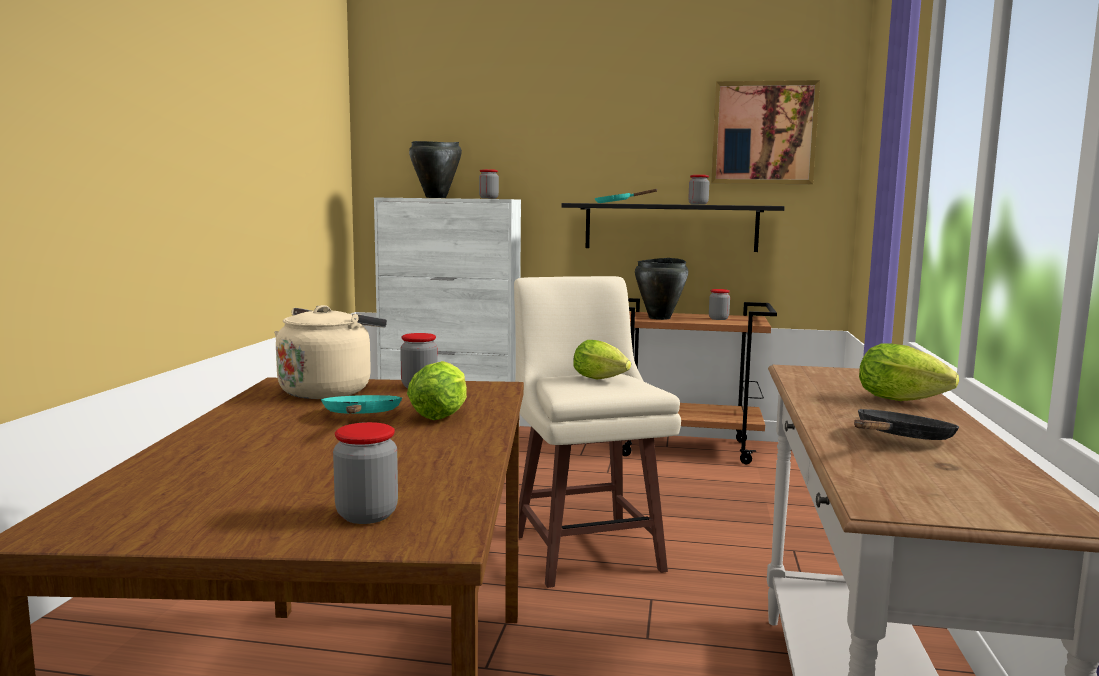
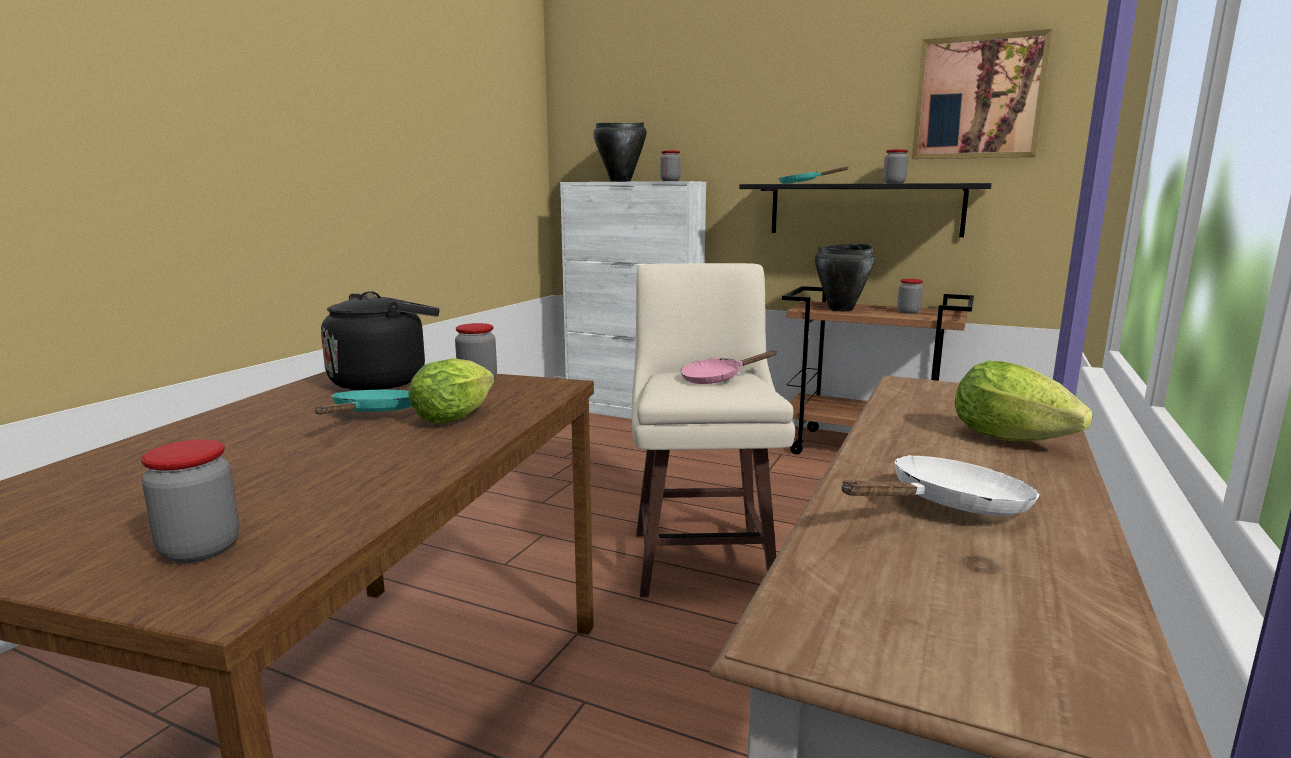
camera: 15 degrees right, 5 degrees up
(329, 391) = (384, 381): beige kettle -> black kettle
(602, 379) = (717, 379): lettuce -> pink frying pan
(900, 439) = (949, 506): black frying pan -> white frying pan

